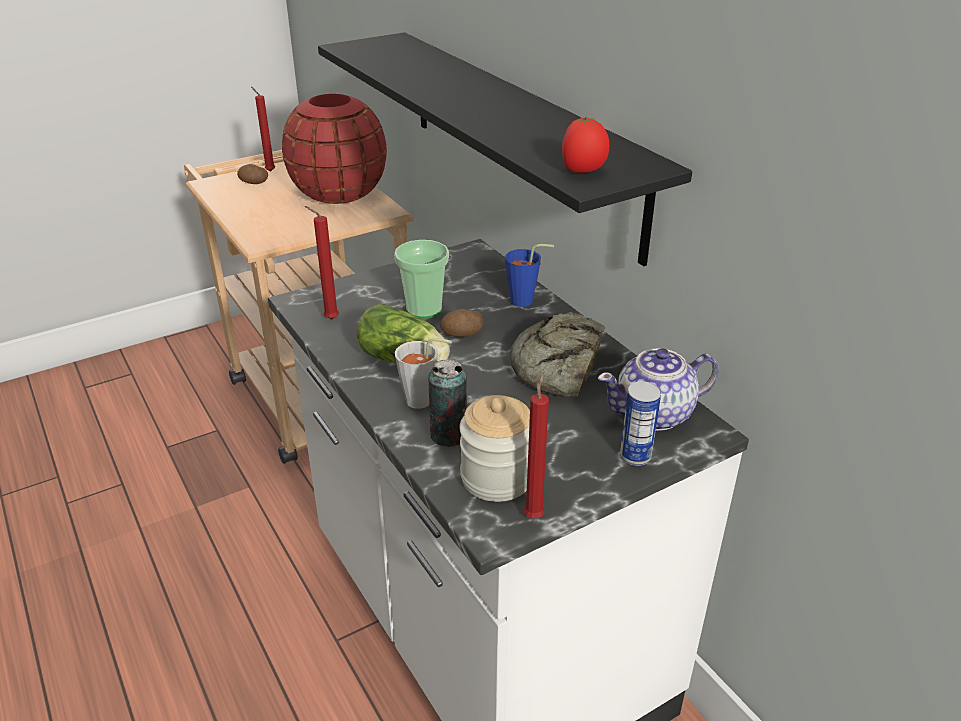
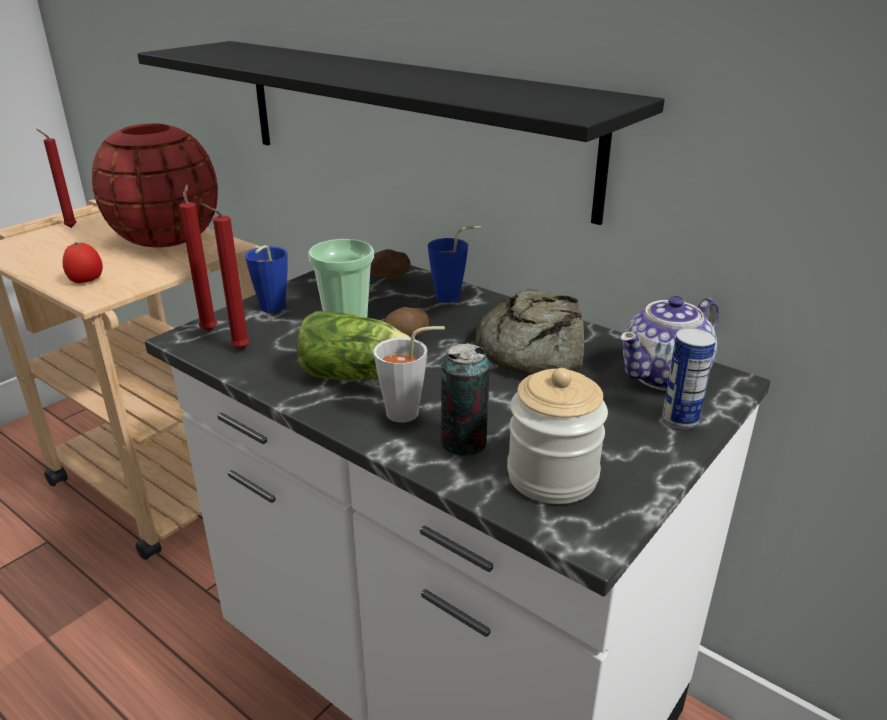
camera: 20 degrees left, 5 degrees down
(253, 183) = (55, 240): potato -> potato (389, 276)
(372, 286) = (270, 309): none -> blue cup
(534, 515) = (625, 506): red candle -> red candle (210, 329)
(583, 171) = (559, 106): tomato -> tomato (86, 281)

